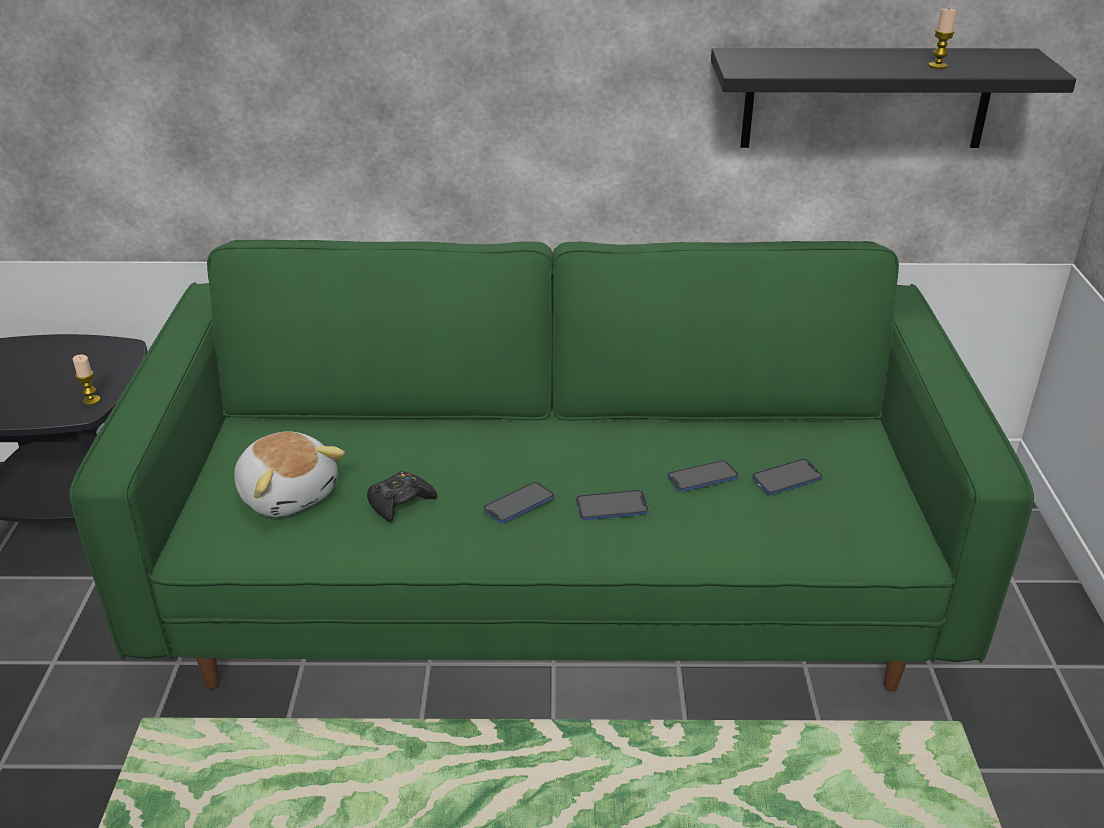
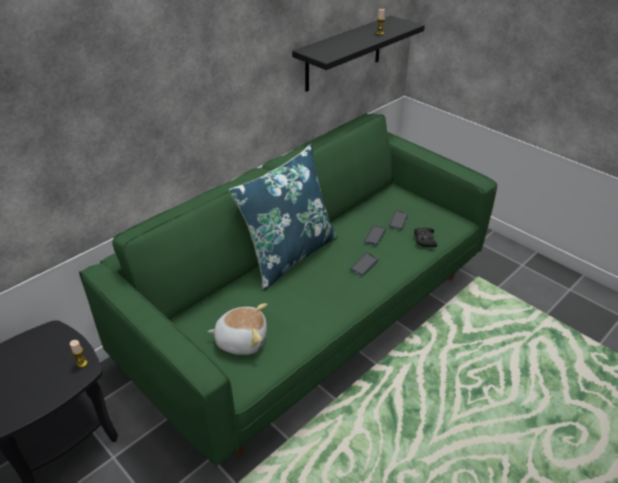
camera: 45 degrees left, 5 degrees up
(400, 502) = (292, 312): black game controller -> black game controller (424, 240)
(519, 504) = (334, 284): phone -> none
(525, 427) = (289, 254): none -> blue pillow

